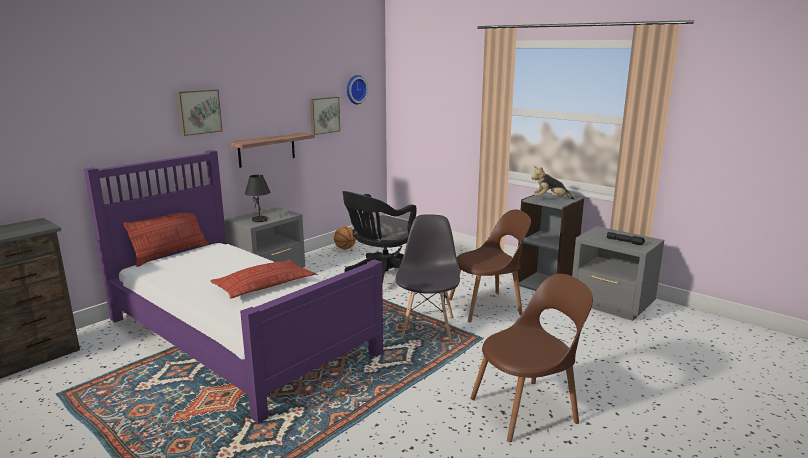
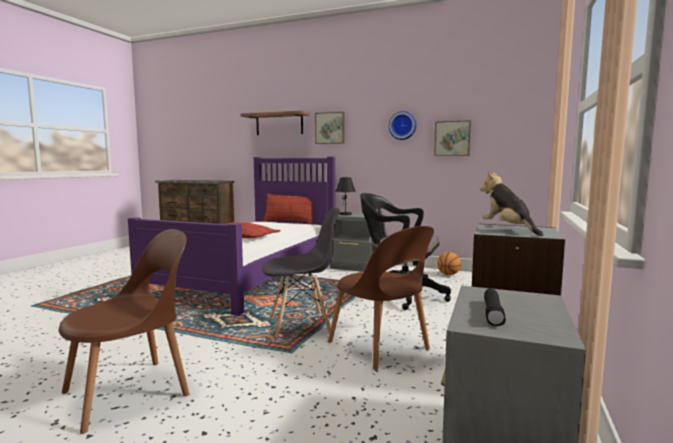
camera: 70 degrees right, 10 degrees down
(267, 149) = (384, 163): shelf -> shelf (279, 124)
(355, 89) = (500, 114): wall clock -> wall clock (402, 125)
(527, 409) = (132, 391): brown chair -> brown chair turned 90 degrees counterclockwise

